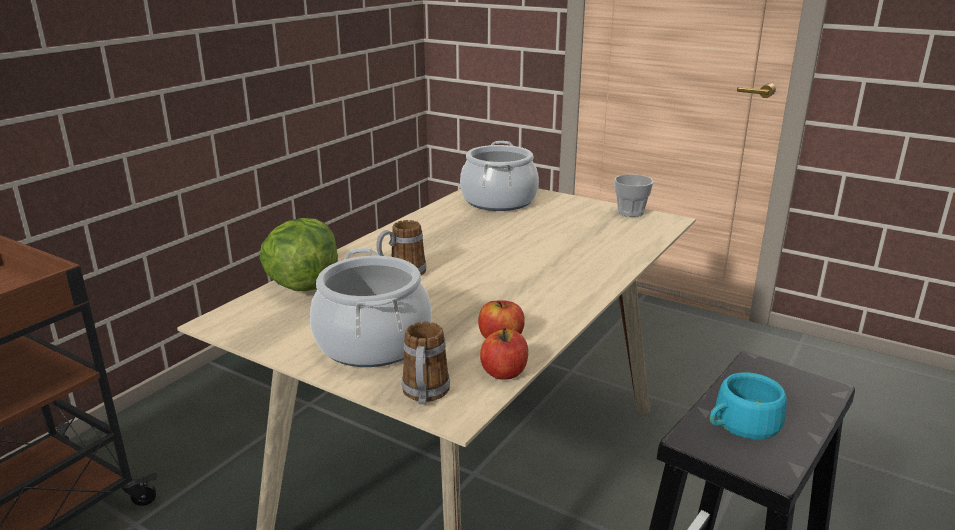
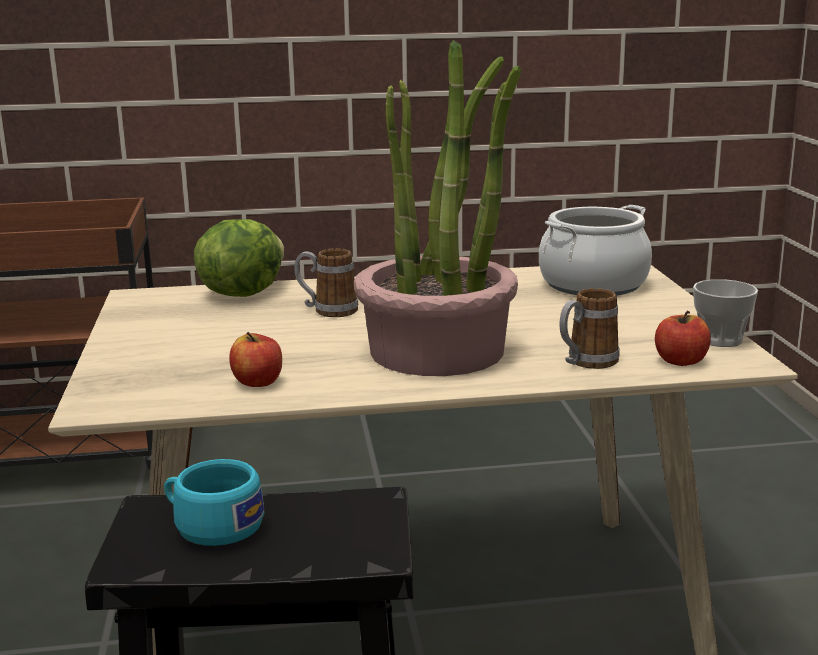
camera: 50 degrees right, 5 degrees down
(373, 342) = (175, 345): cooking pot -> none
(425, 395) = (108, 390): mug -> mug (586, 363)
(504, 373) = (191, 403): apple -> apple (680, 361)
(537, 272) = (438, 351): none -> potted plant

